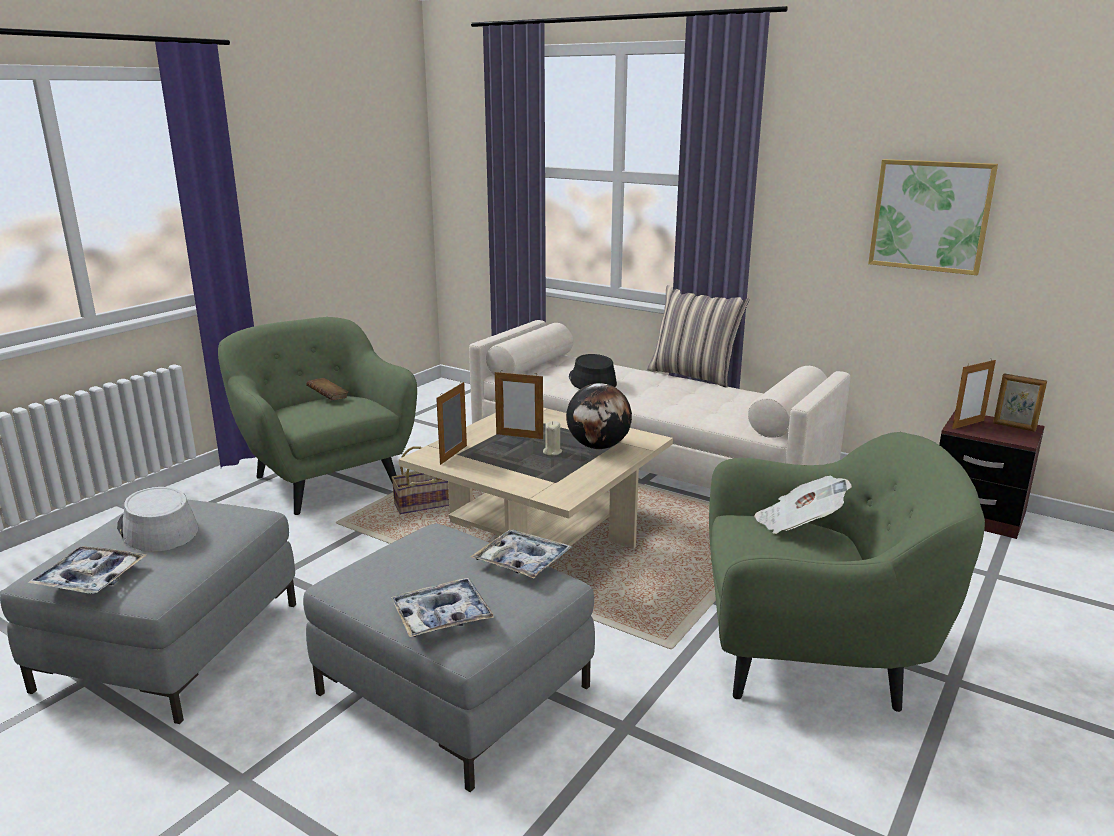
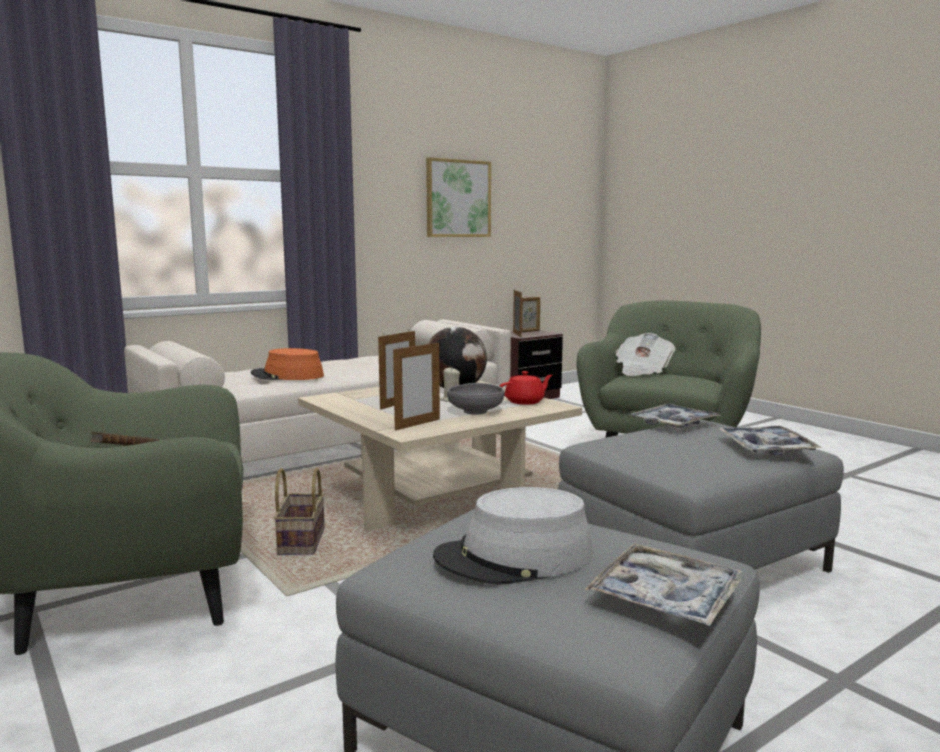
camera: 70 degrees left, 10 degrees down
(453, 455) = (417, 424): picture frame -> picture frame turned 90 degrees counterclockwise
(514, 468) = (476, 411): none -> grey bowl
(571, 482) = (525, 401): none -> red teapot
(591, 381) = (287, 376): black hat -> orange hat
(694, 375) = (325, 358): pillow -> none

